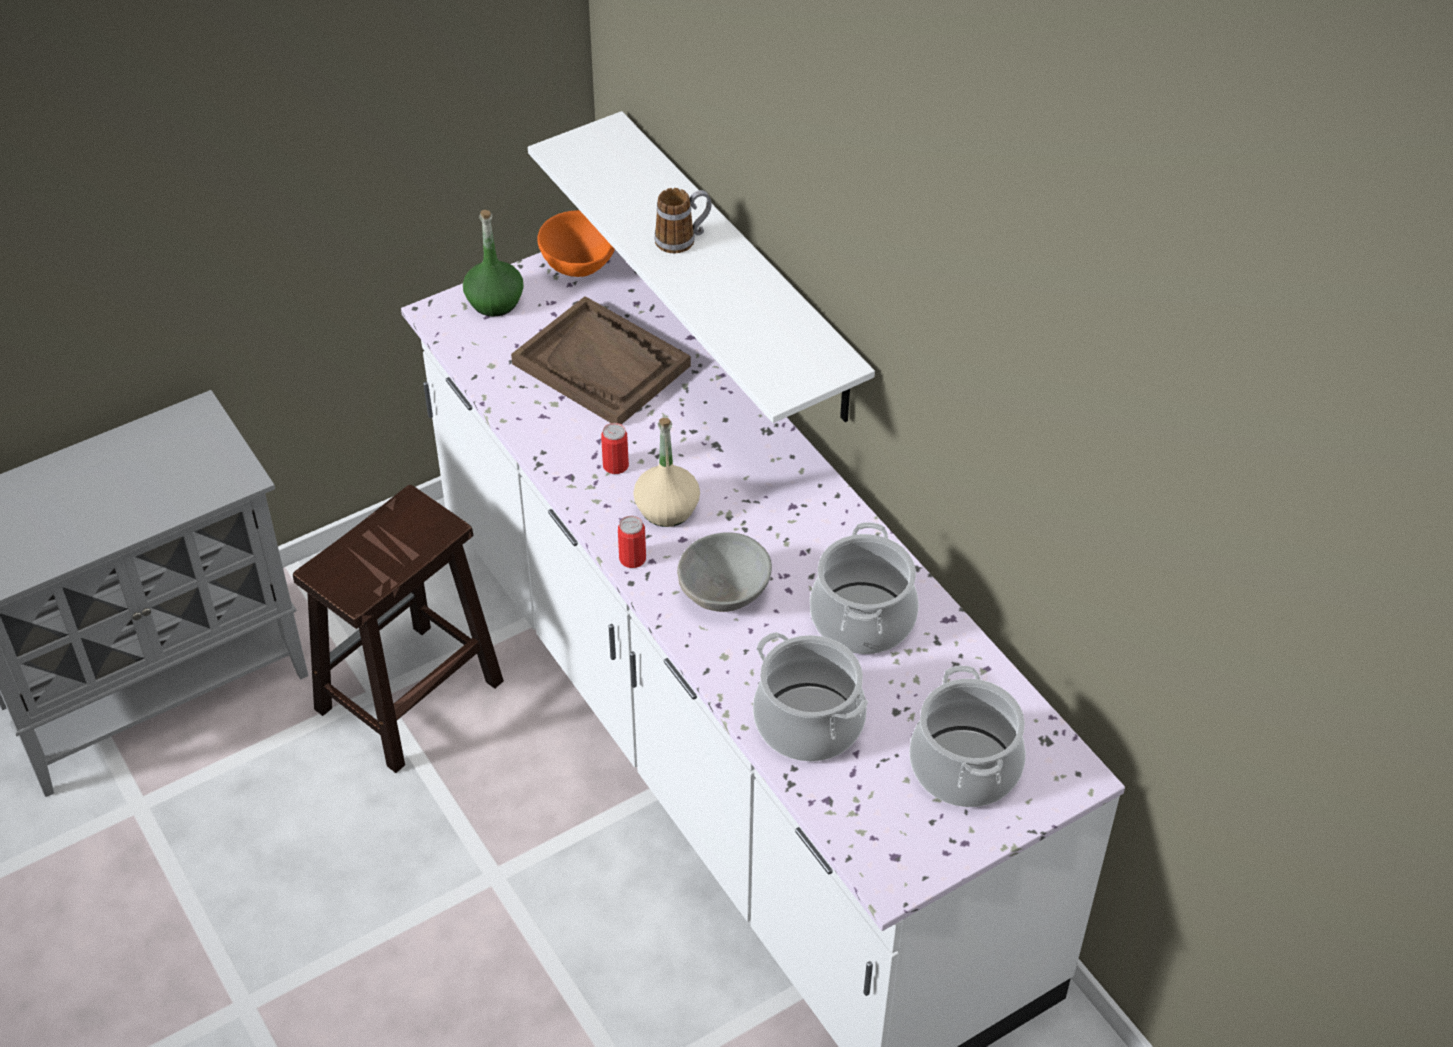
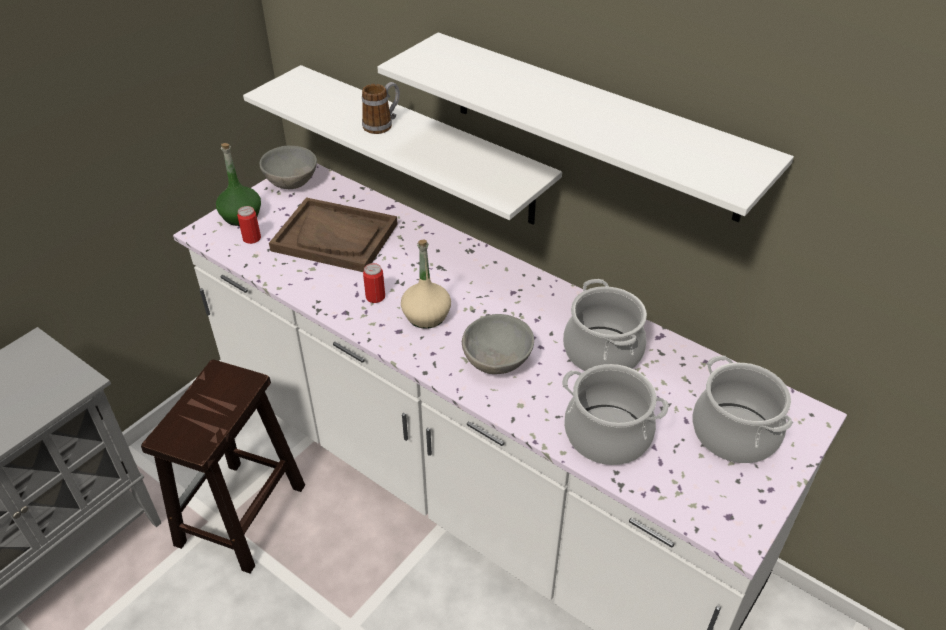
camera: 20 degrees left, 5 degrees down
(580, 264) = (292, 182): orange bowl -> grey bowl
(632, 558) = (418, 355): can -> can (252, 238)
(903, 331) = (593, 125): none -> white shelf

